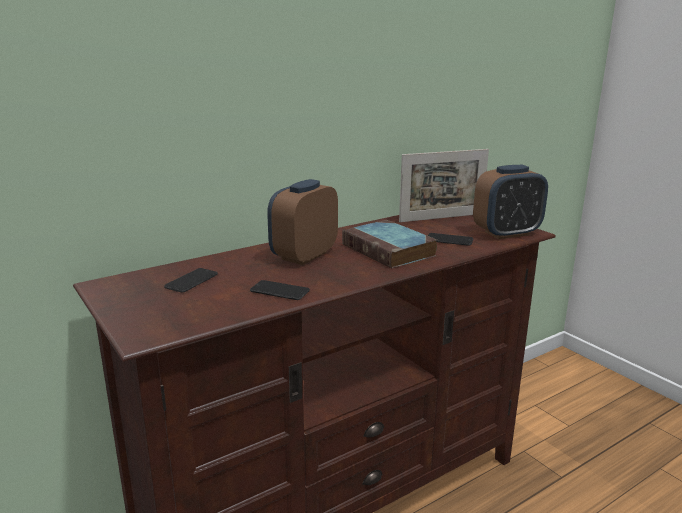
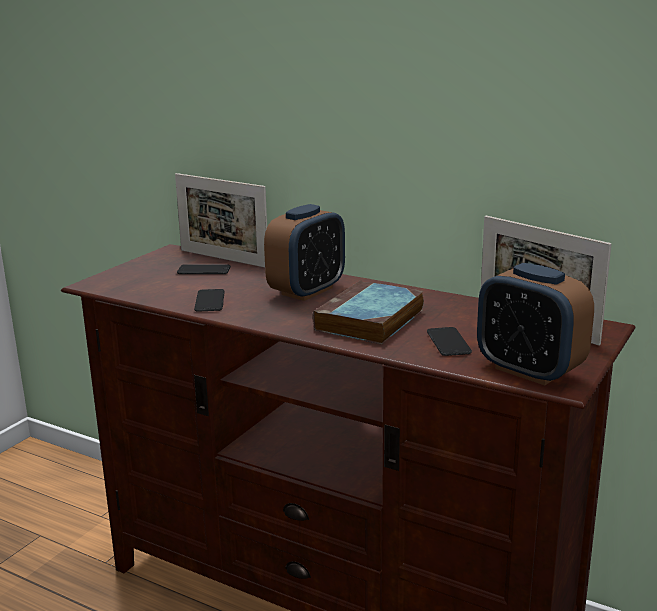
camera: 65 degrees right, 0 degrees up
(171, 269) = (223, 258): none -> picture frame
(304, 256) = (307, 291): alarm clock -> alarm clock turned 120 degrees clockwise

